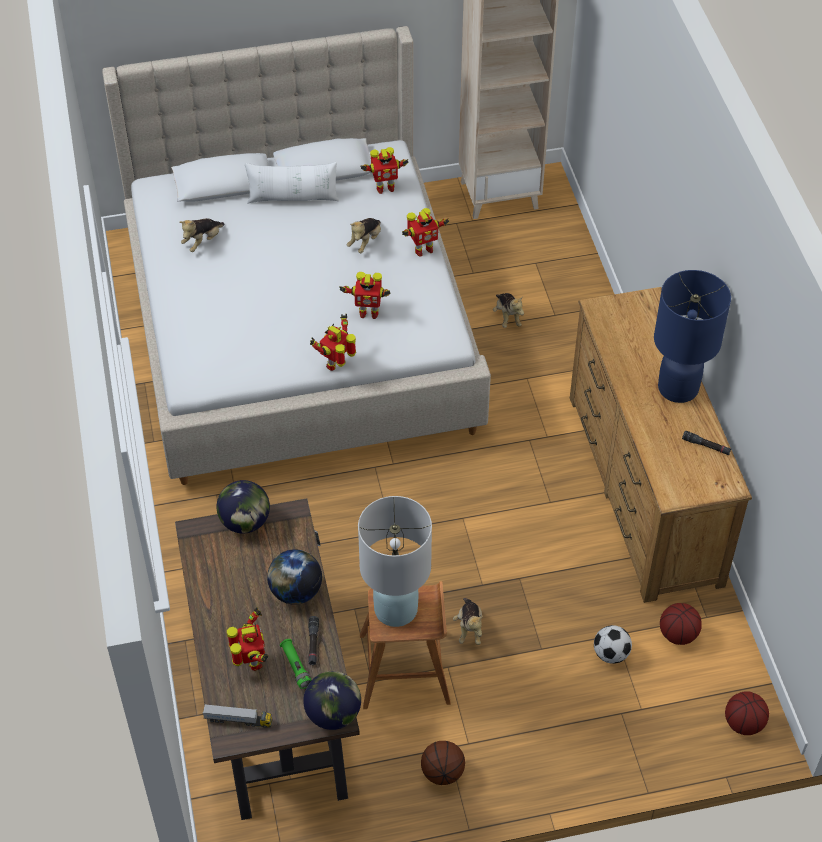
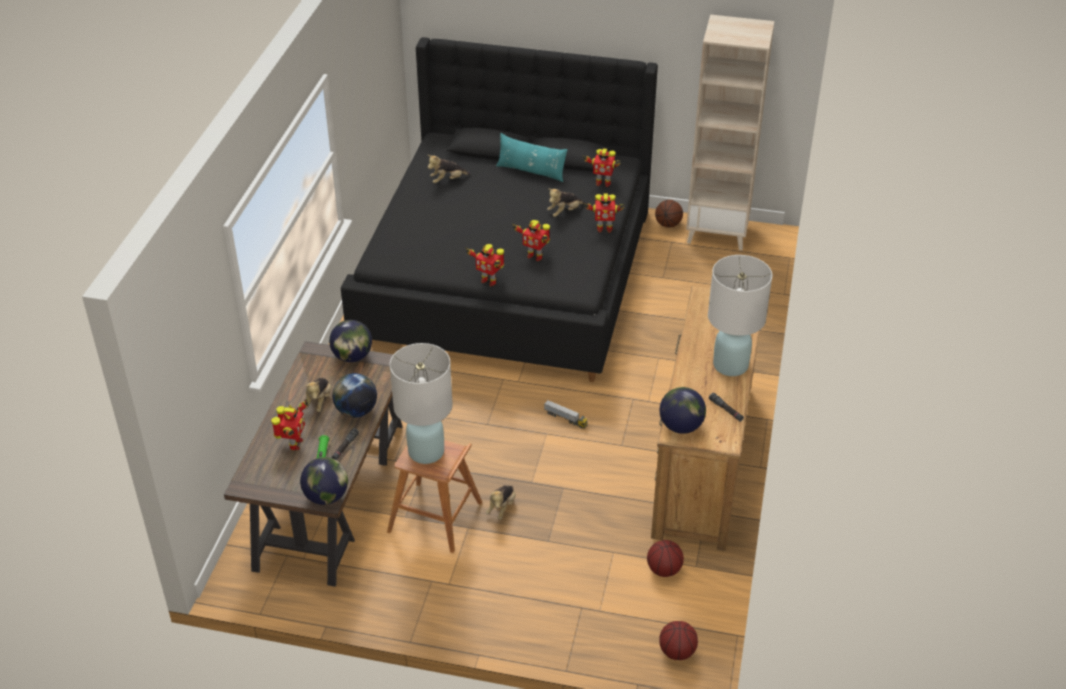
camera: 25 degrees right, 10 degrees down
(238, 720) = (258, 476): toy truck -> toy truck (565, 419)
(293, 198) = (531, 171): white pillow -> turquoise pillow
(300, 329) = (508, 276): beige bed -> black bed
(336, 364) = (488, 281): toy robot -> toy robot turned 120 degrees counterclockwise
(442, 772) = (416, 595): basketball -> basketball (668, 224)
(507, 316) = (670, 313): plush toy -> plush toy (319, 401)
(611, 654) = (600, 564): football -> none
(673, 484) = (681, 426): none -> globe
(678, 388) = (730, 365): blue table lamp -> white table lamp

